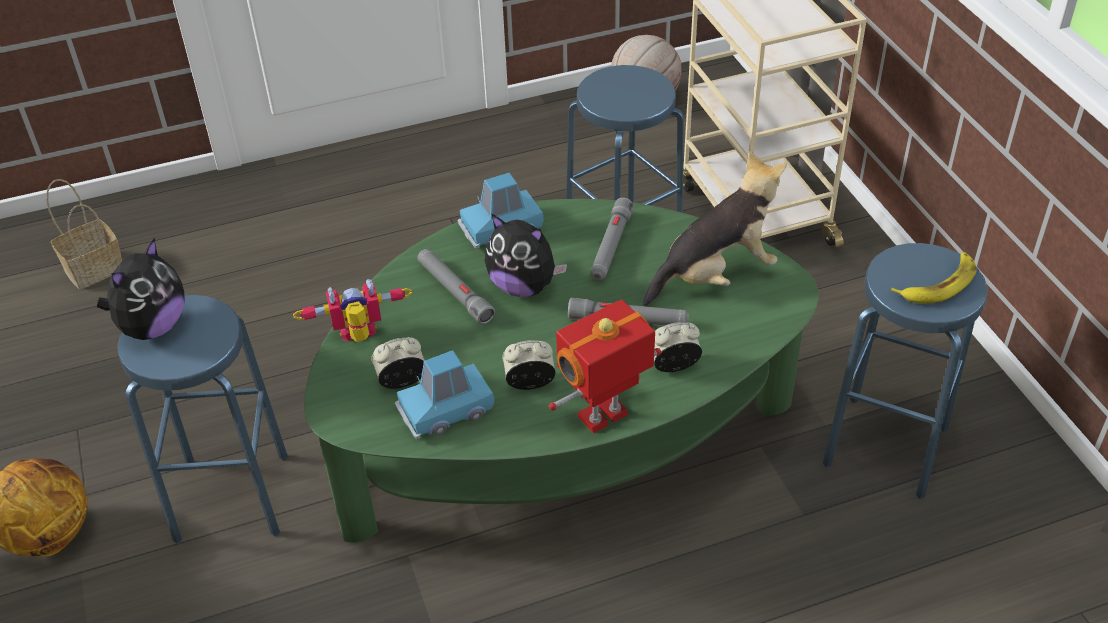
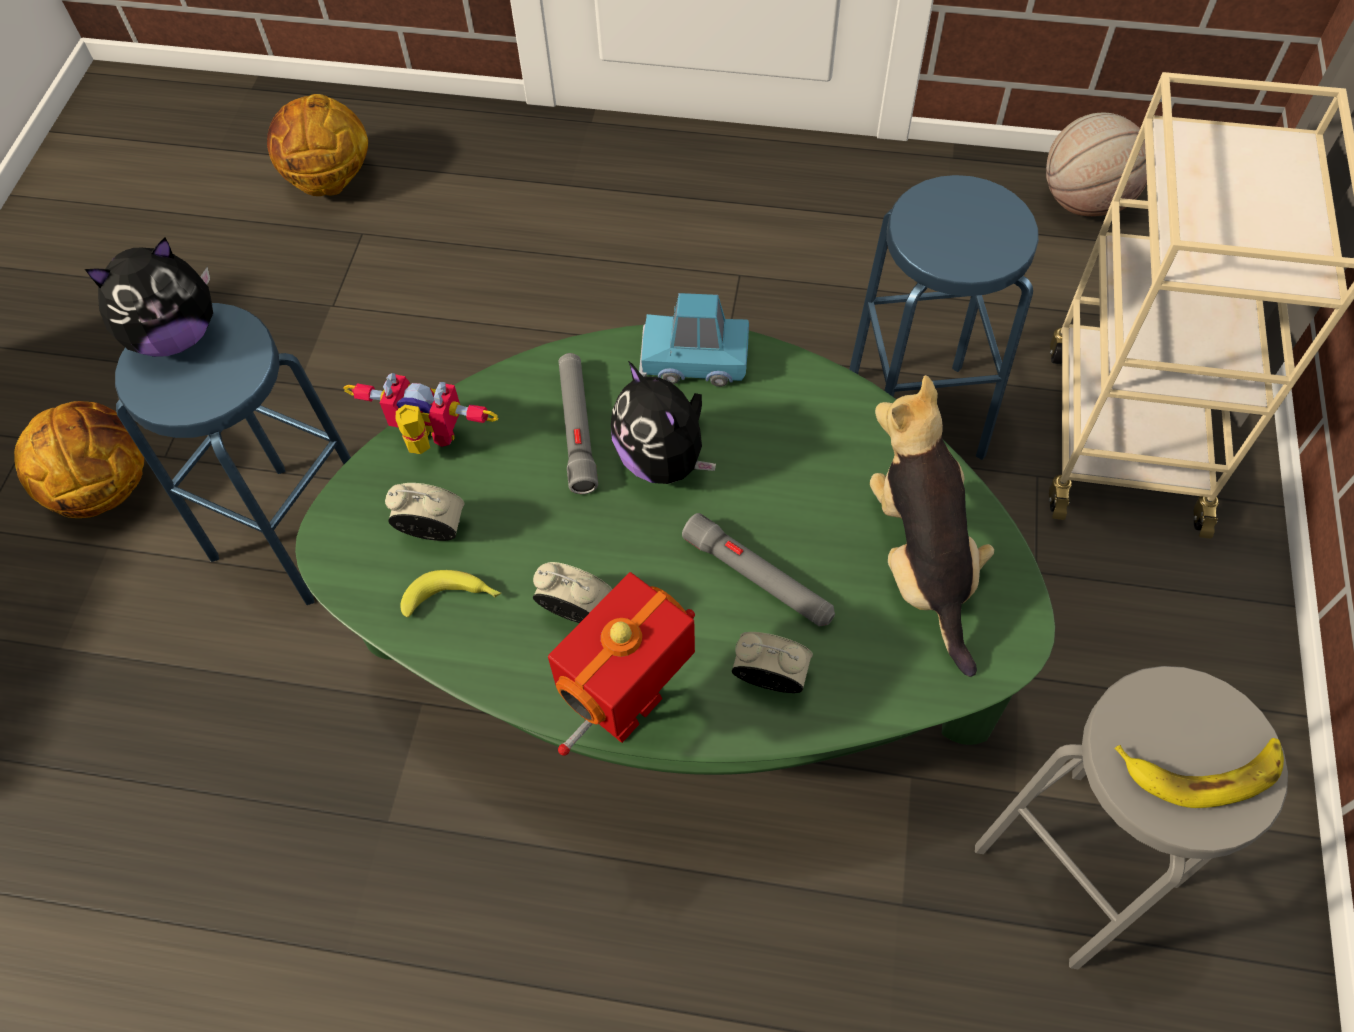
camera: 30 degrees right, 15 degrees up
(93, 270) = (329, 181): basket -> basketball
(445, 410) = (453, 599): blue toy car -> banana
(604, 417) = (631, 711): toy robot -> toy robot turned 45 degrees counterclockwise
(611, 246) = (812, 451): grey flashlight -> none
(715, 275) = (921, 562): plush toy -> plush toy turned 105 degrees counterclockwise
(886, 446) = (1076, 866): blue stool -> grey stool

